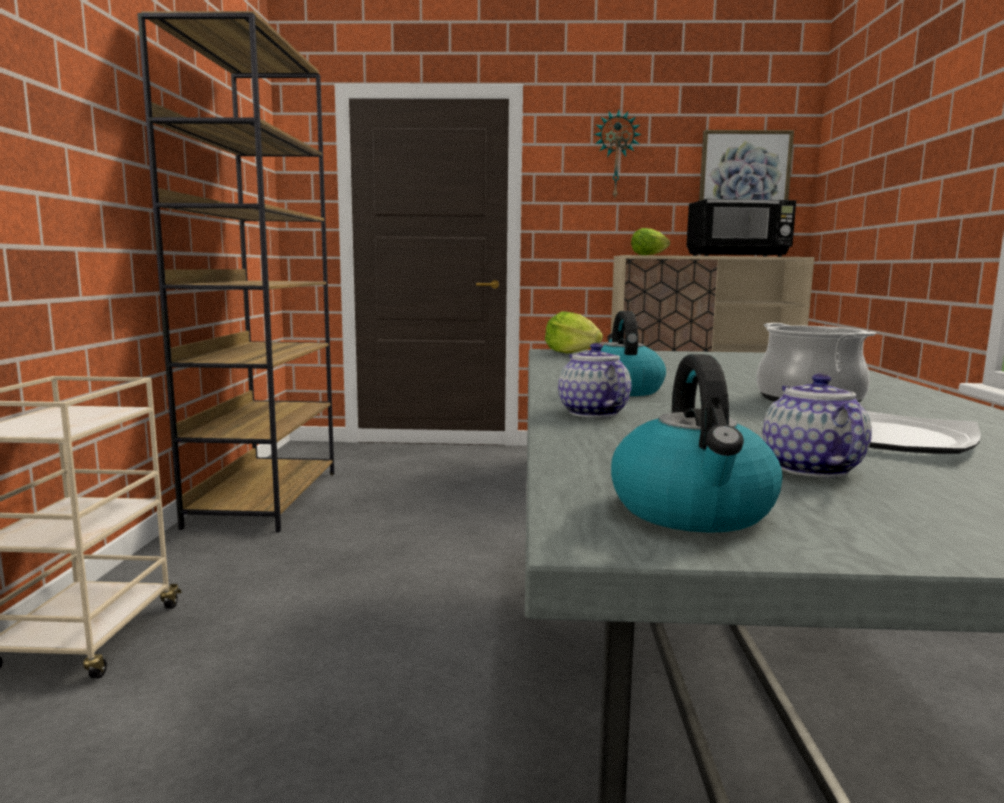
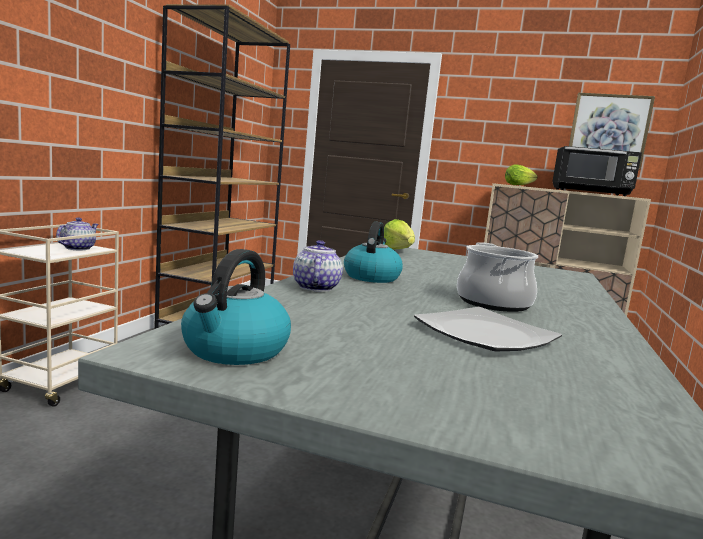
camera: 15 degrees right, 0 degrees up
(616, 155) = (506, 108): wall clock -> none
(809, 468) = (375, 342): teapot -> teapot (78, 248)

